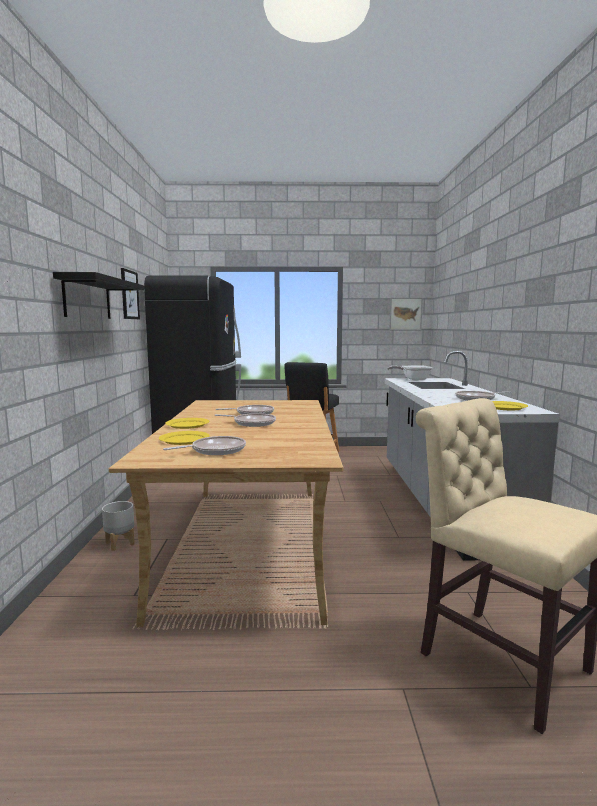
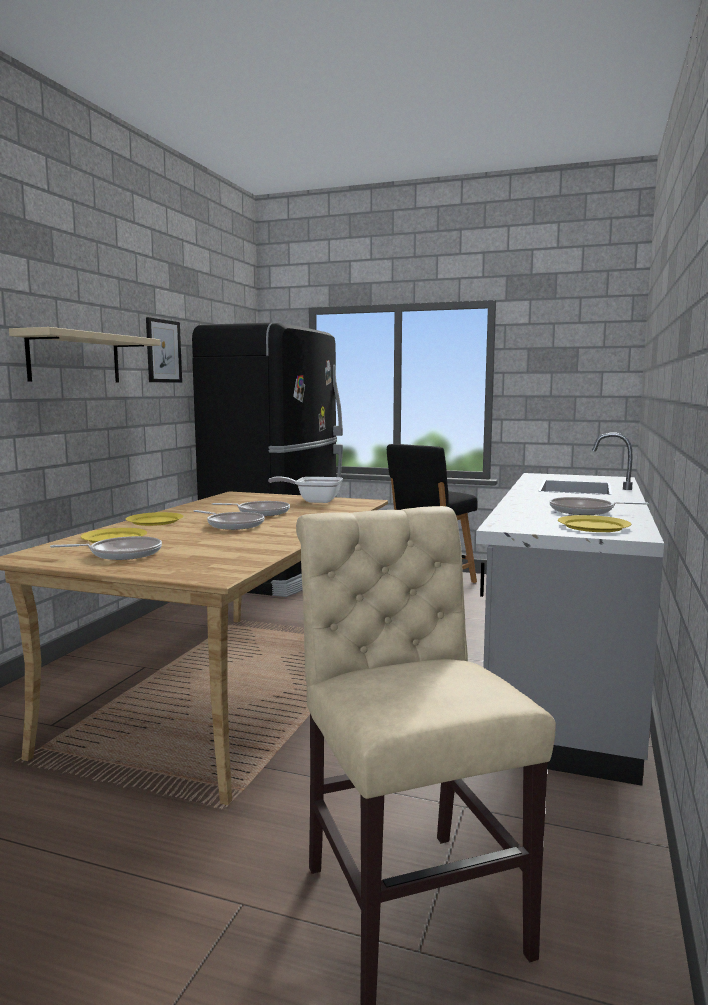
camera: 20 degrees right, 0 degrees up
(87, 298) = (75, 358): black shelf -> beige shelf
(120, 543) = (90, 664): grey planter -> none
(405, 314) = (596, 371): picture -> none
(413, 379) = (563, 476): frying pan -> frying pan (314, 501)

